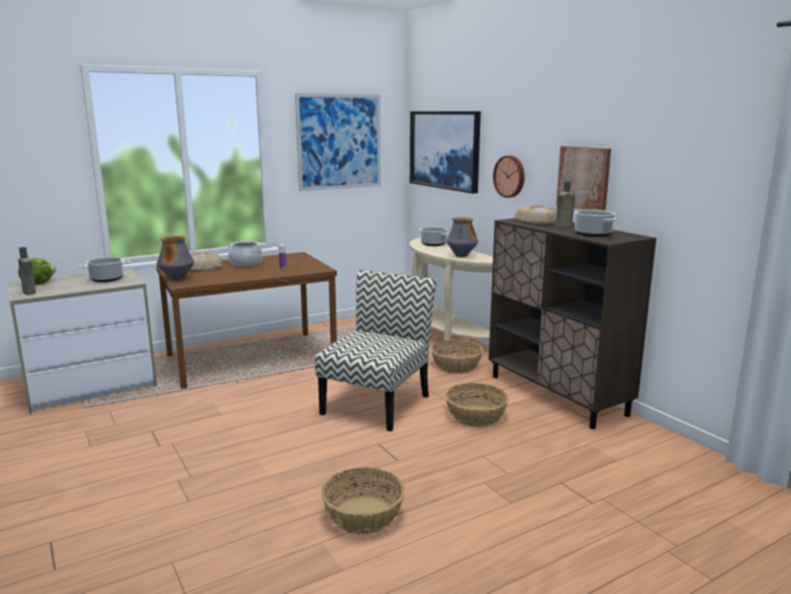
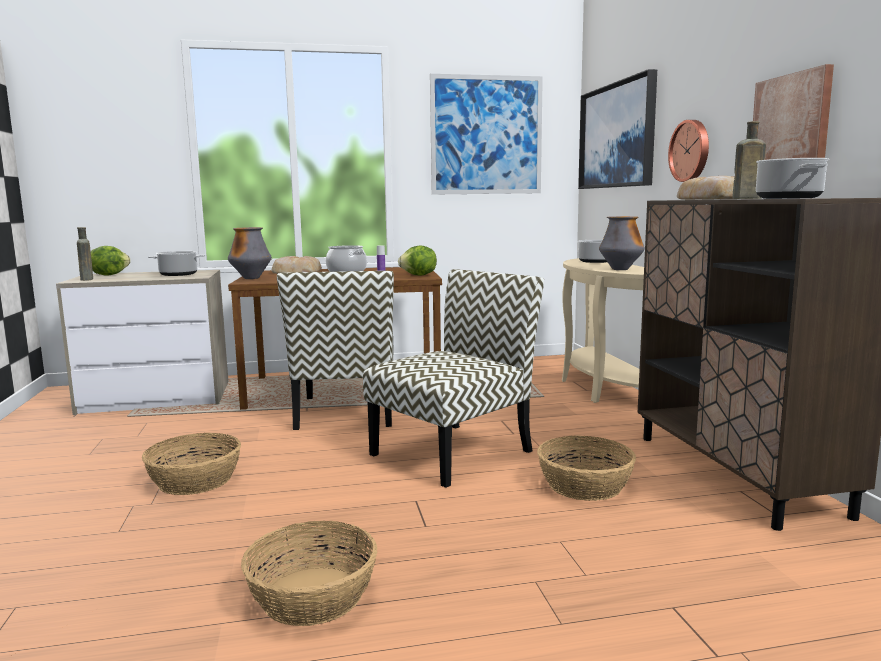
camera: 20 degrees right, 5 degrees down
(272, 380) = (346, 412): none -> chair
(314, 267) = (419, 275): none -> lettuce
(456, 366) = (597, 420): basket -> basket (196, 480)

